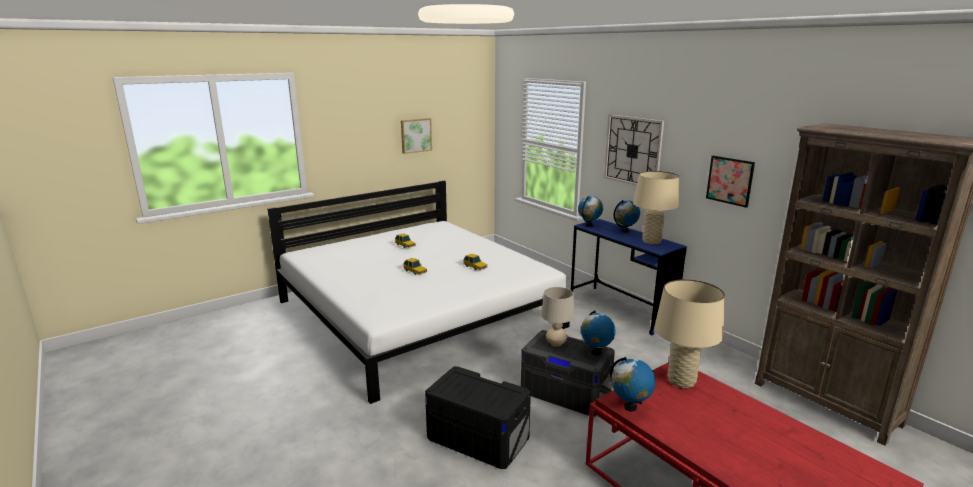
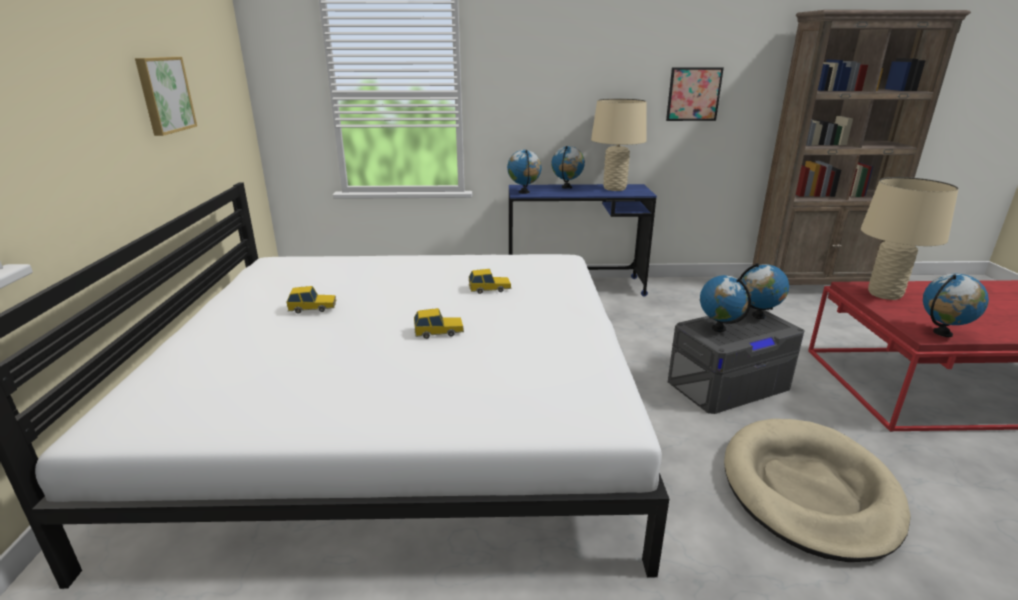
camera: 55 degrees left, 5 degrees up
(477, 437) = (808, 491): black storage box -> beige dog bed
(556, 343) = (719, 328): beige table lamp -> globe
(633, 151) = (556, 79): wall clock -> none

